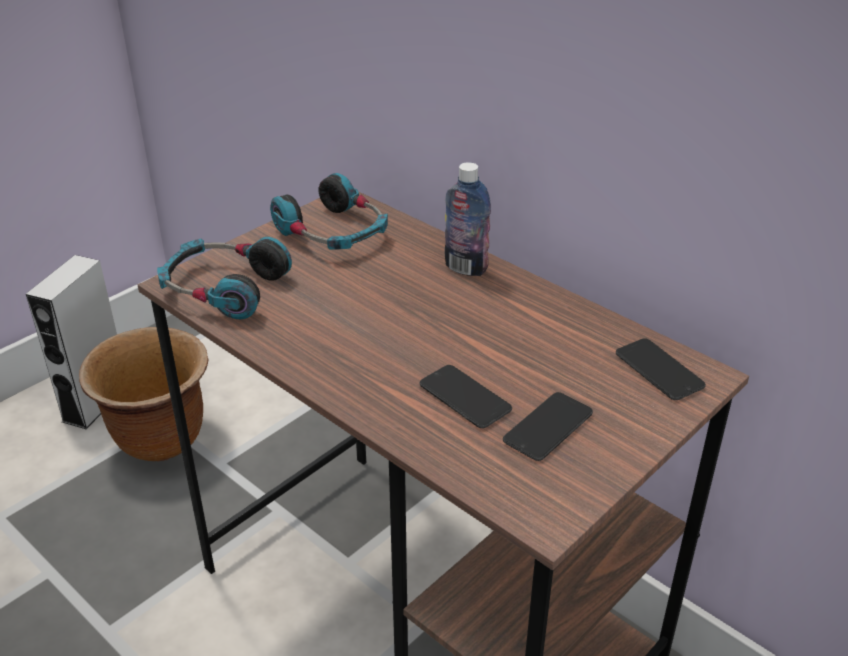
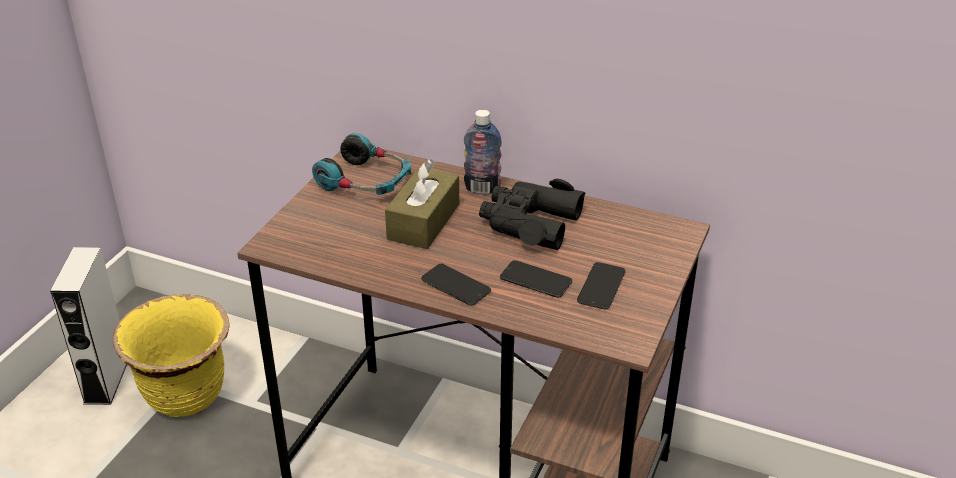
camera: 20 degrees left, 0 degrees up
(160, 439) = (186, 396): brown planter -> yellow planter
(224, 288) = (310, 241): headphones -> none
(370, 293) = (423, 221): none -> brown tissue box
(500, 321) = (529, 223): none -> black binoculars
(659, 370) = (652, 233): phone -> phone (455, 285)

